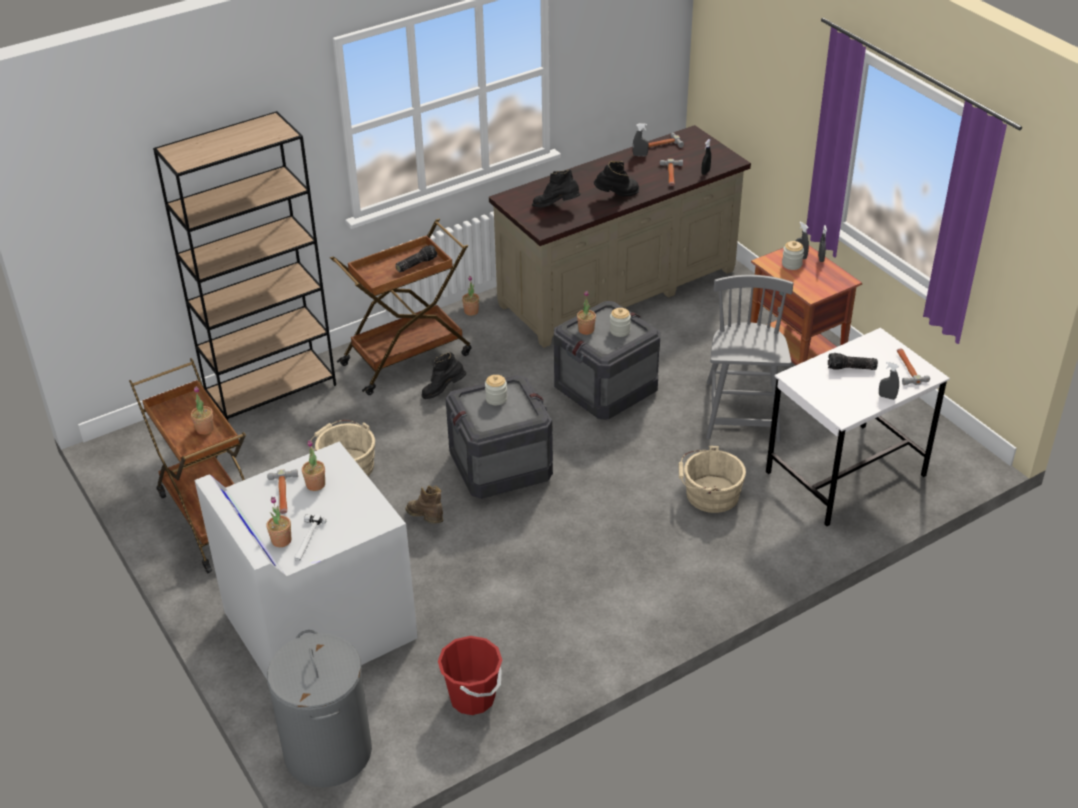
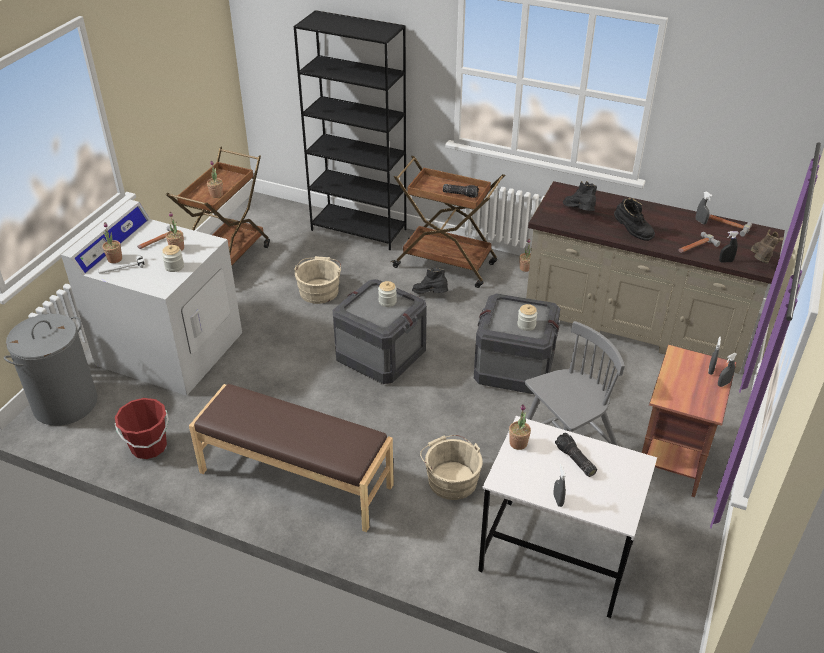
camera: 55 degrees right, 0 degrees up
(271, 391) = (359, 229): beige bookcase -> black bookcase
(427, 520) = (298, 348): brown boot -> brown boot (760, 262)
(586, 330) = (508, 308): potted plant -> potted plant (518, 443)
(621, 599) = (295, 479): none -> brown bench
(791, 264) = (692, 369): jar -> jar (174, 266)
(907, 368) = (615, 499): hammer -> none

